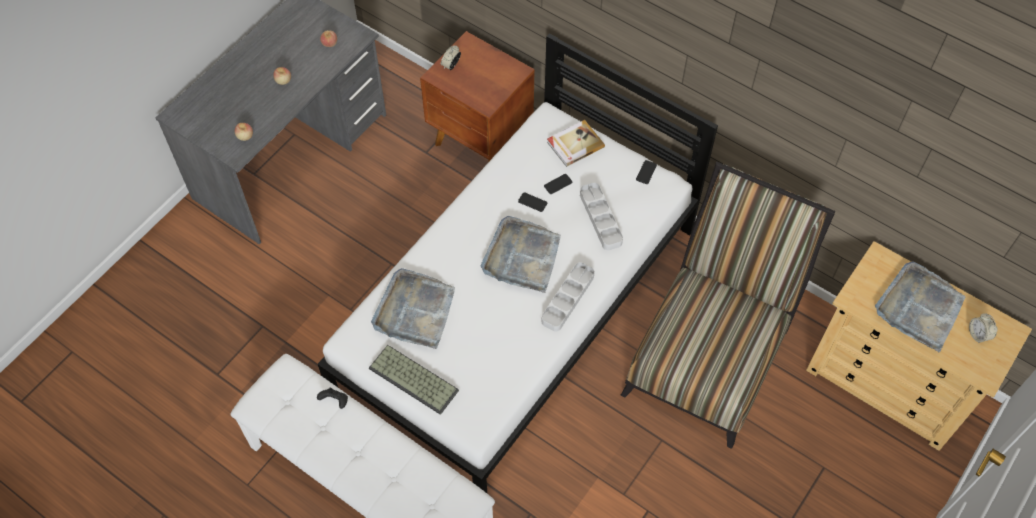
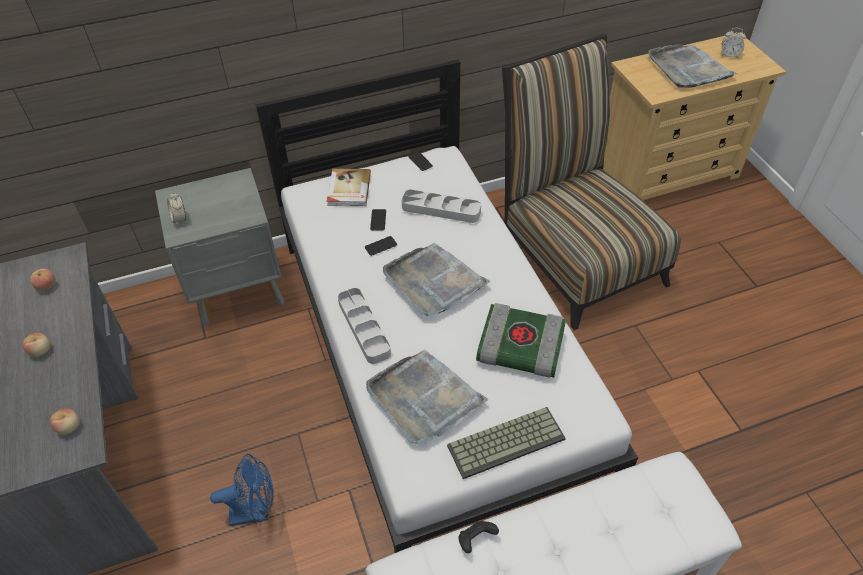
camera: 55 degrees left, 10 degrees down
(319, 279) = (256, 511): none -> blue fan
(482, 142) = (239, 290): brown nightstand -> grey nightstand
(500, 346) = (519, 349): none -> book
(568, 299) = (505, 273): grey tray -> grey tray (364, 328)

